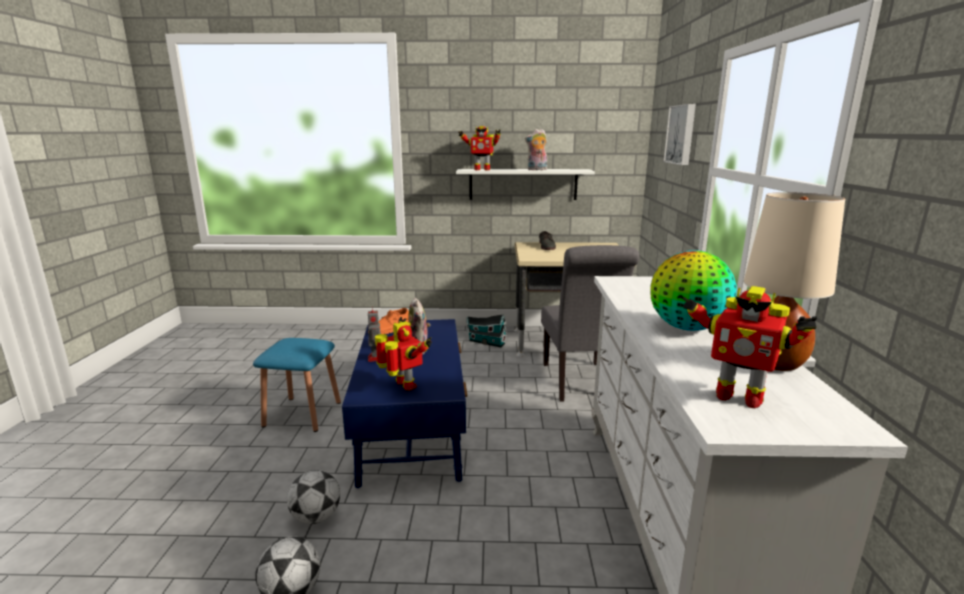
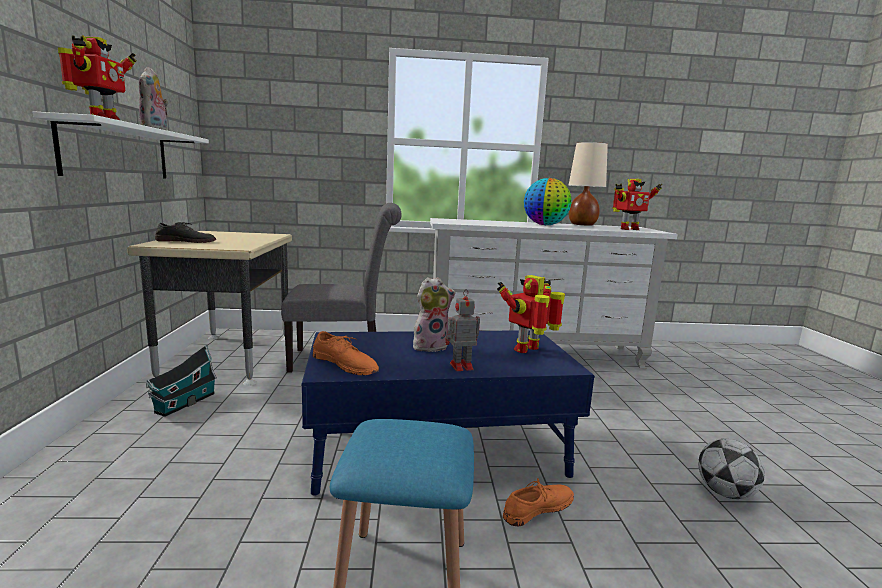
camera: 95 degrees left, 5 degrees down
(316, 517) = (633, 499): football -> none
(330, 464) = (538, 507): none -> orange shoe
(682, 134) = (312, 108): picture -> none
(737, 396) = (628, 229): toy robot -> toy robot turned 45 degrees clockwise

